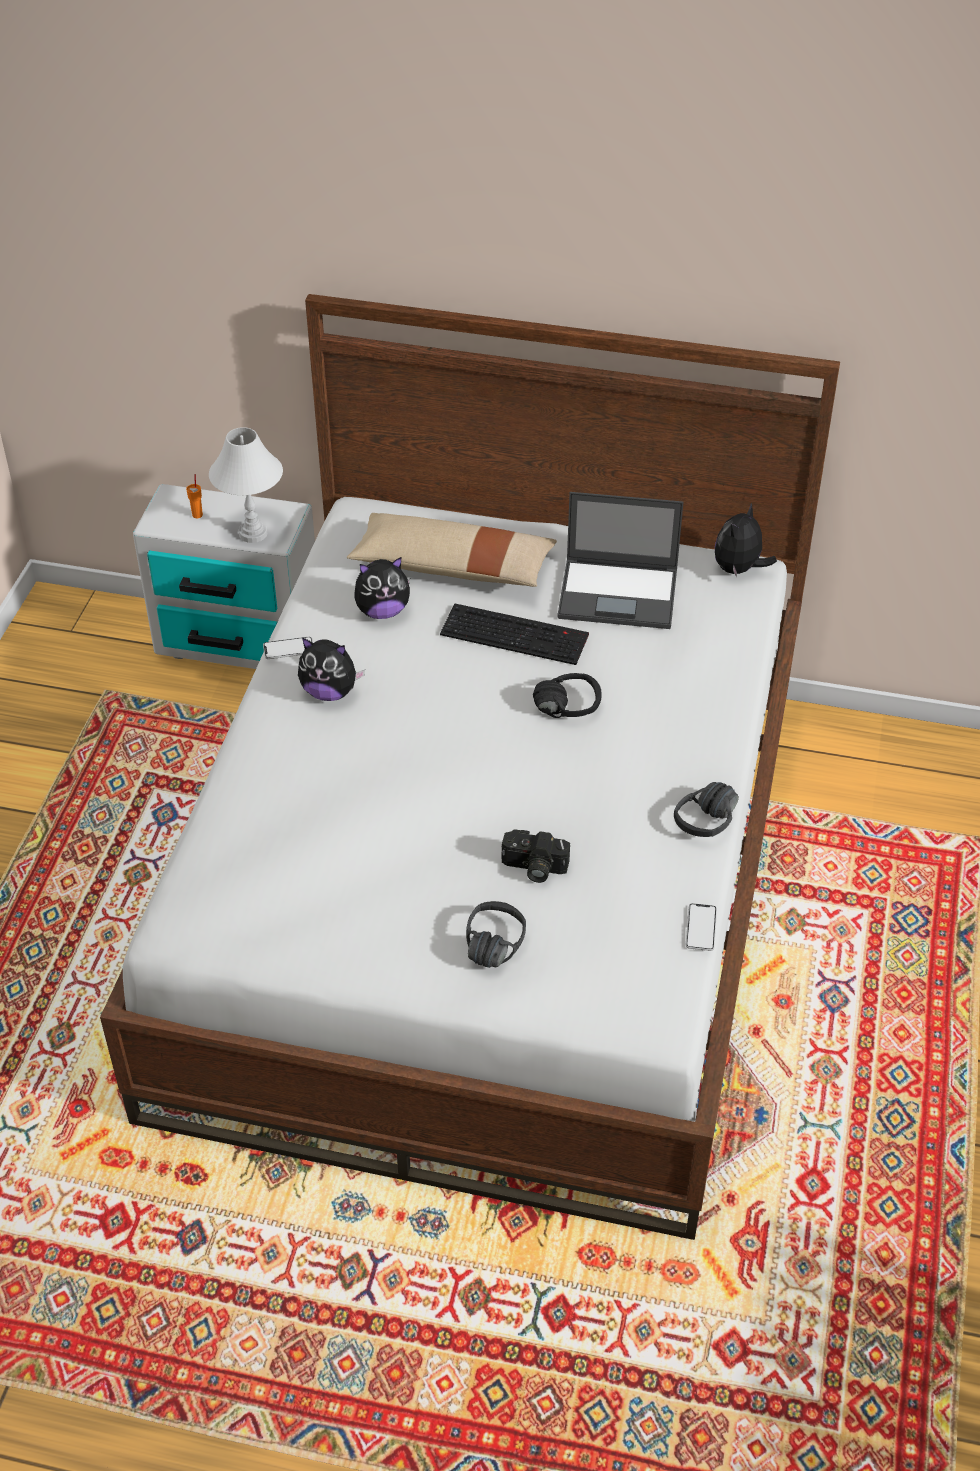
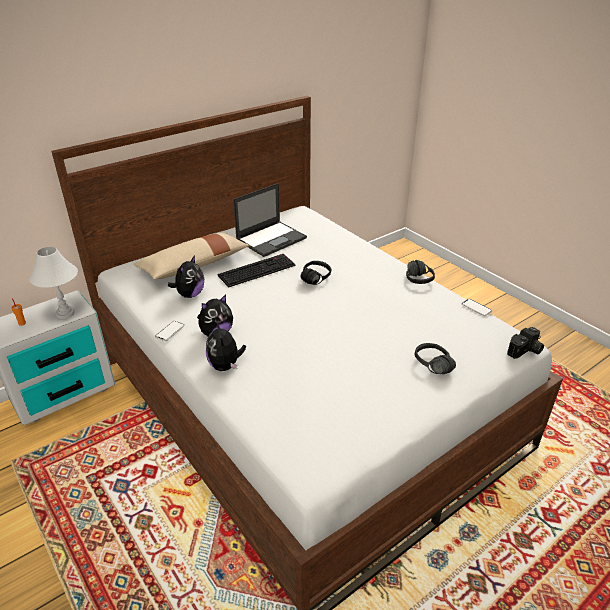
camera: 50 degrees left, 10 degrees down
(533, 868) = (398, 331): camera -> camera (525, 351)
(739, 569) = (296, 212): plush toy -> plush toy (225, 366)

